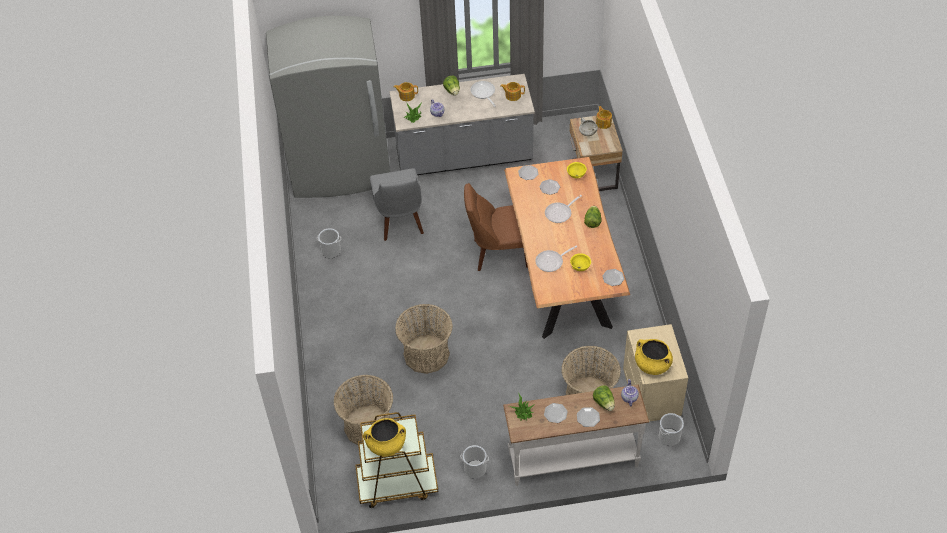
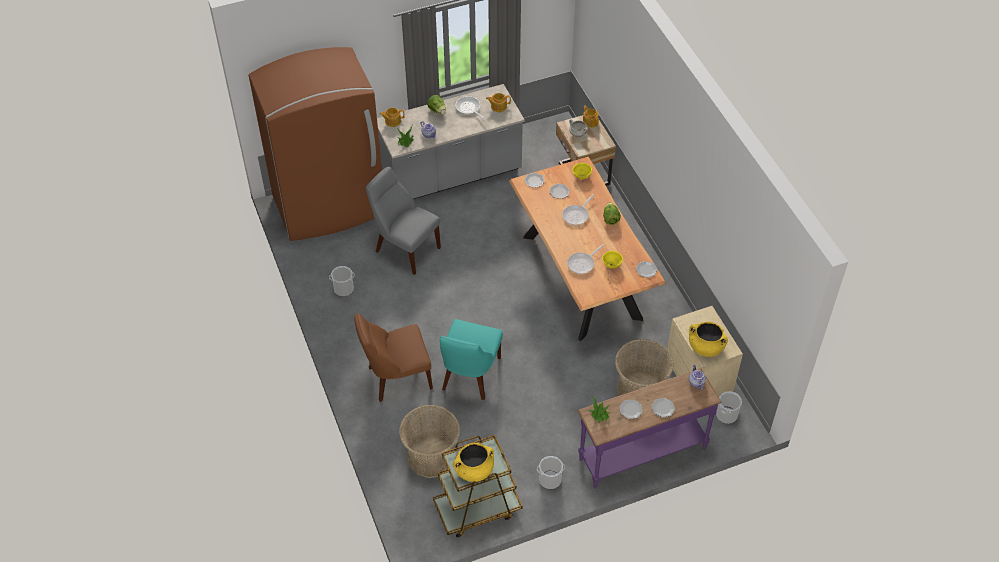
camera: 15 degrees left, 0 degrees up
(340, 170) = (330, 206): grey fridge -> brown fridge
(400, 221) = (405, 248): grey chair -> grey chair turned 150 degrees clockwise
(426, 354) = (469, 376): basket -> turquoise chair
(497, 253) = (511, 265): brown chair -> brown chair (396, 378)
(573, 459) = (642, 453): white console table -> purple console table
(604, 403) = (674, 391): lettuce -> none

